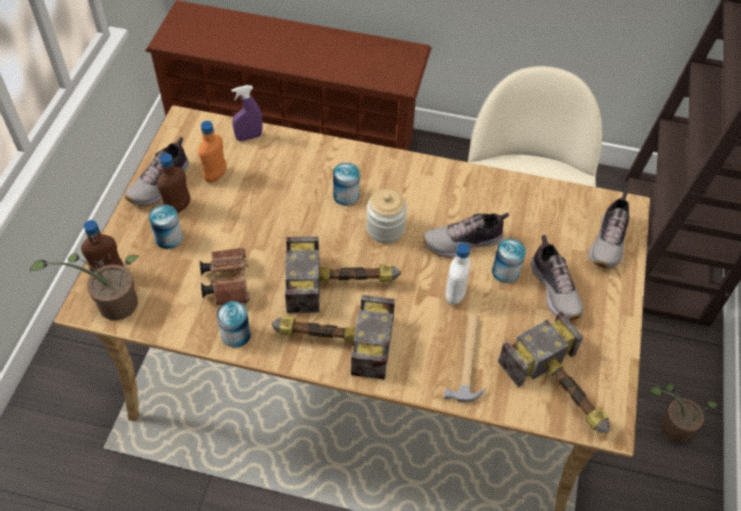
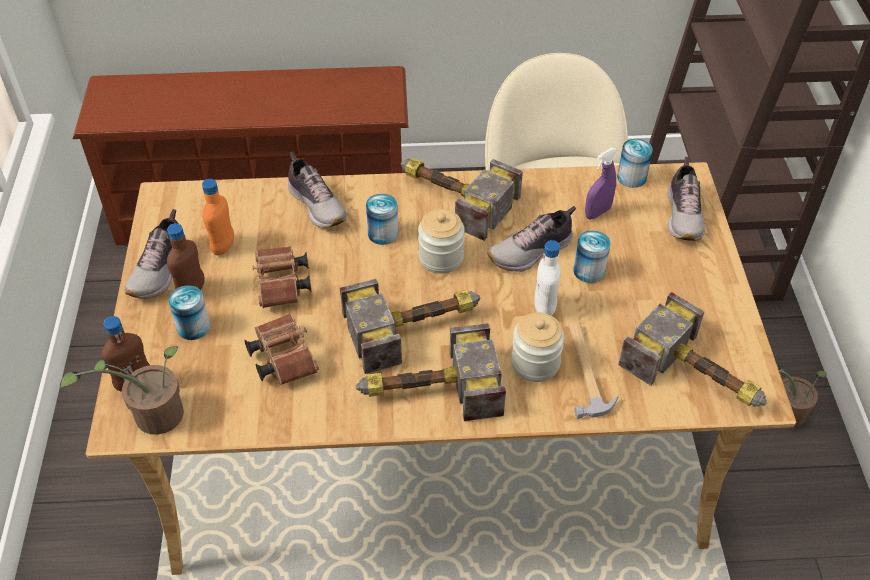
camera: 15 degrees left, 5 degrees down
(236, 334) = (314, 412): can -> can (631, 177)
(249, 137) = (246, 197): purple spray bottle -> purple spray bottle (597, 212)
(249, 221) = (282, 286): none -> brown binoculars
(414, 176) = (451, 197): none -> hammer
(428, 341) = (535, 363): none -> jar
(555, 289) = (648, 276): shoe -> shoe (317, 205)

